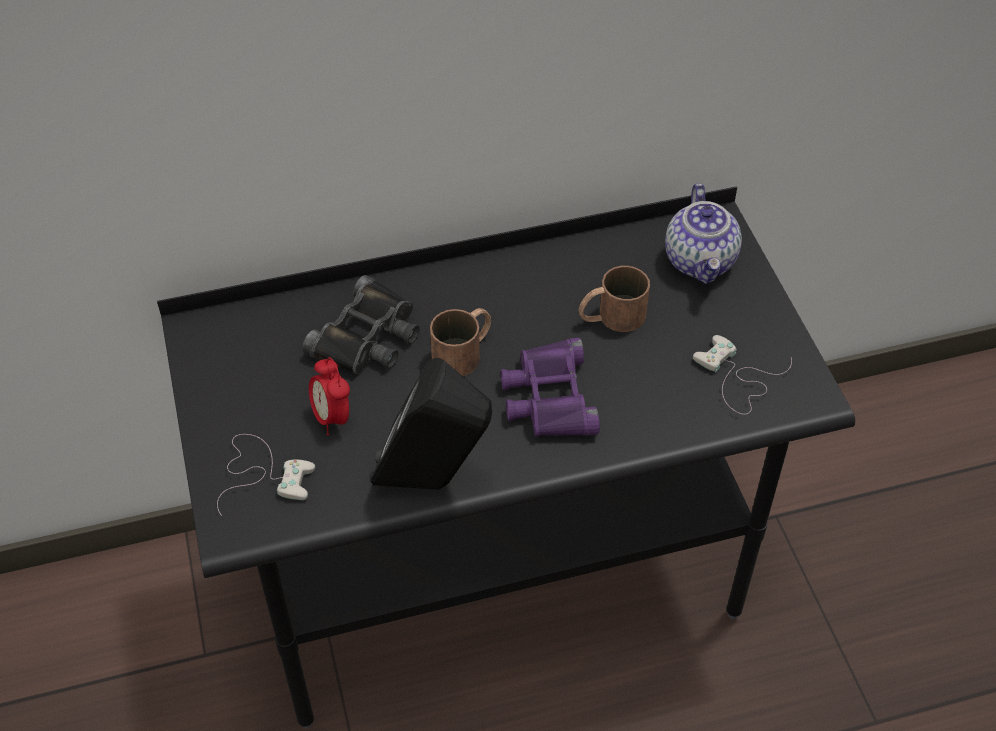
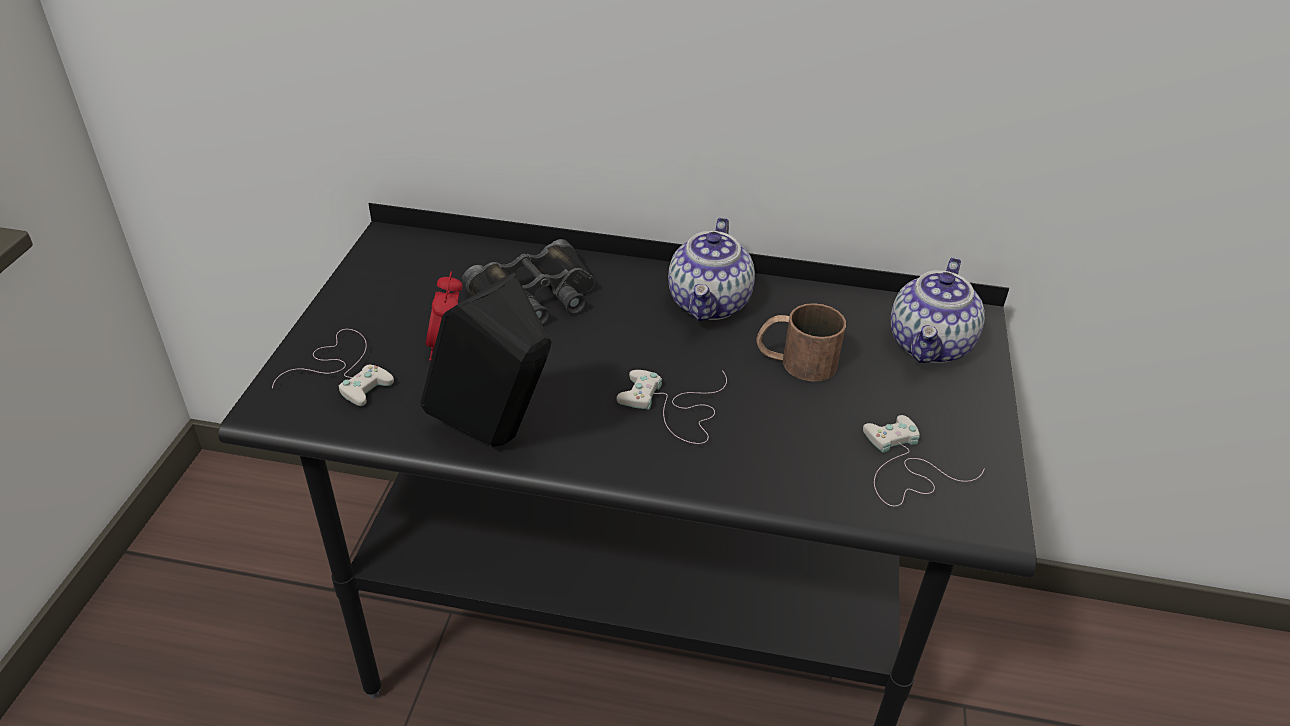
camera: 25 degrees right, 10 degrees down
(464, 352) = (619, 339): brown mug -> none
(514, 288) = (710, 304): none -> teapot
(548, 397) = (675, 409): purple binoculars -> white game controller

